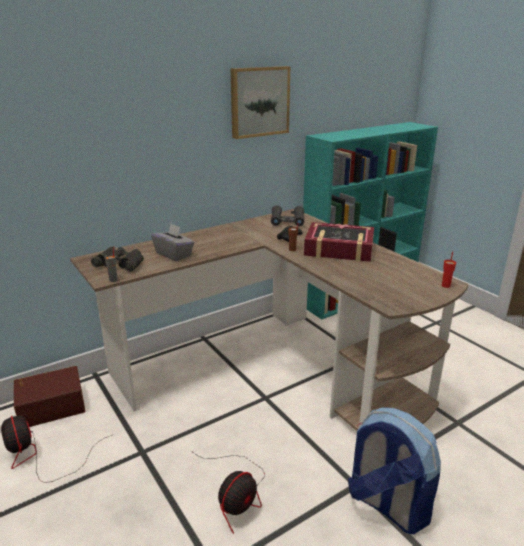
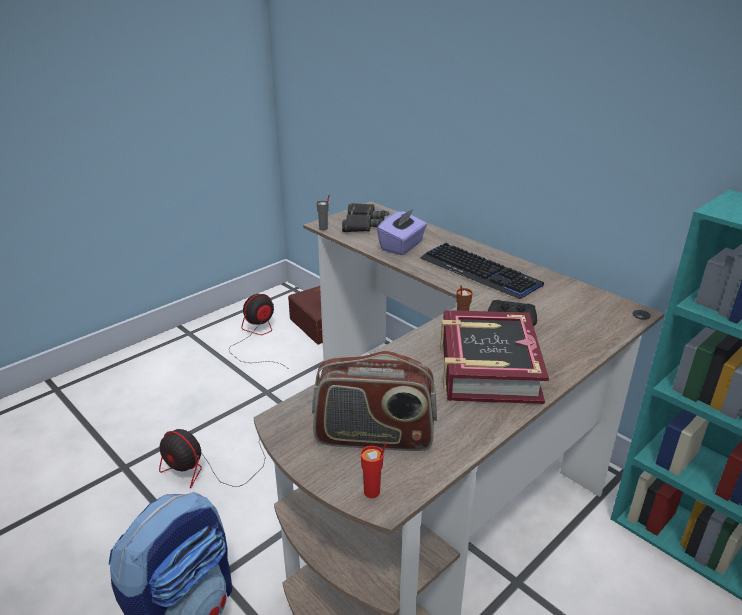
camera: 80 degrees right, 5 degrees up
(174, 254) = (402, 246): grey tissue box -> purple tissue box
(230, 237) = (480, 272): none -> keyboard
(259, 101) = (639, 93): picture -> none
(287, 220) = (585, 309): black binoculars -> none
(403, 282) = (374, 437): none -> radio

